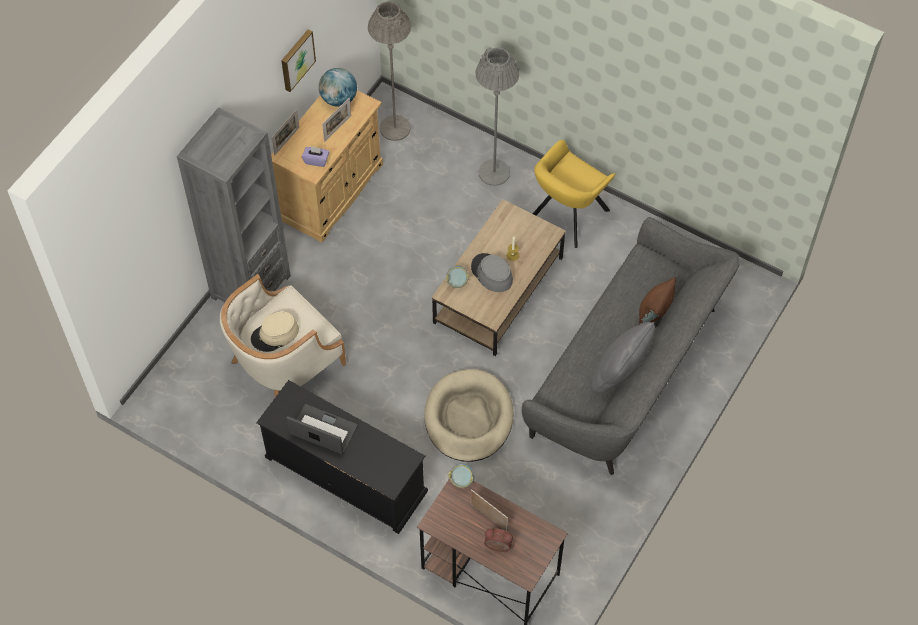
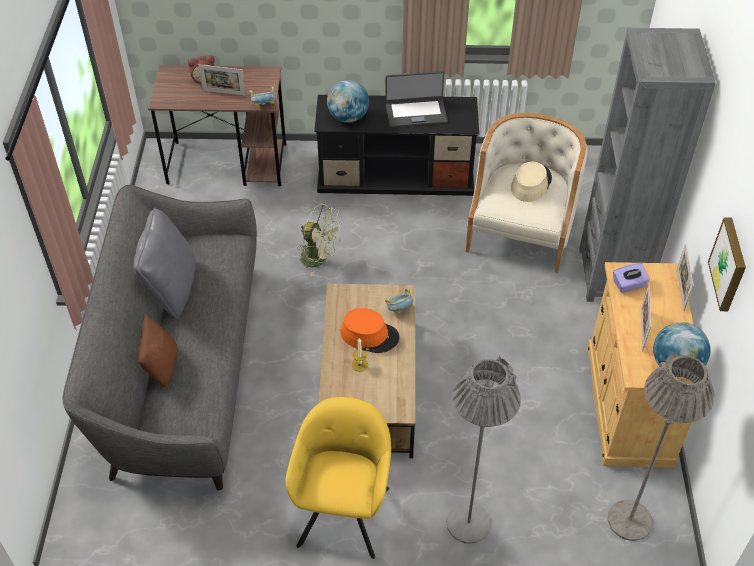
camera: 150 degrees right, 10 degrees down
(385, 456) = (348, 117): none -> globe
(468, 418) = (319, 259): beige dog bed -> green fan
(491, 273) = (369, 335): grey hat -> orange hat

